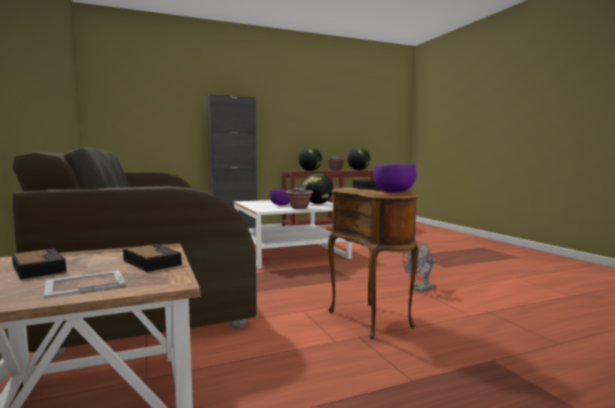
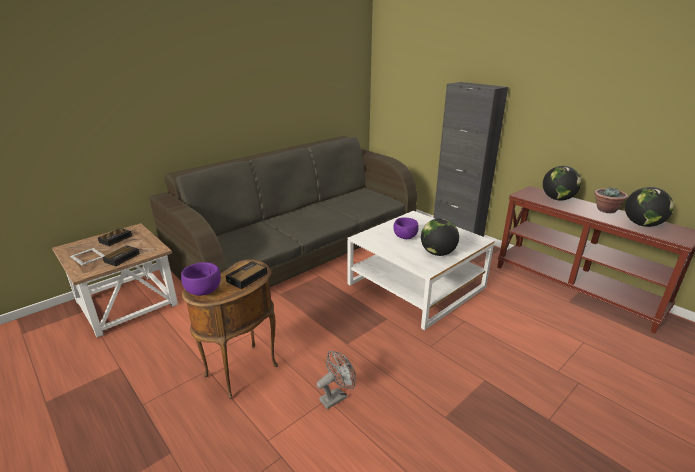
camera: 70 degrees right, 20 degrees up
(299, 208) = (391, 250): potted plant -> none
(420, 289) = (336, 396): grey fan -> grey fan turned 105 degrees clockwise

